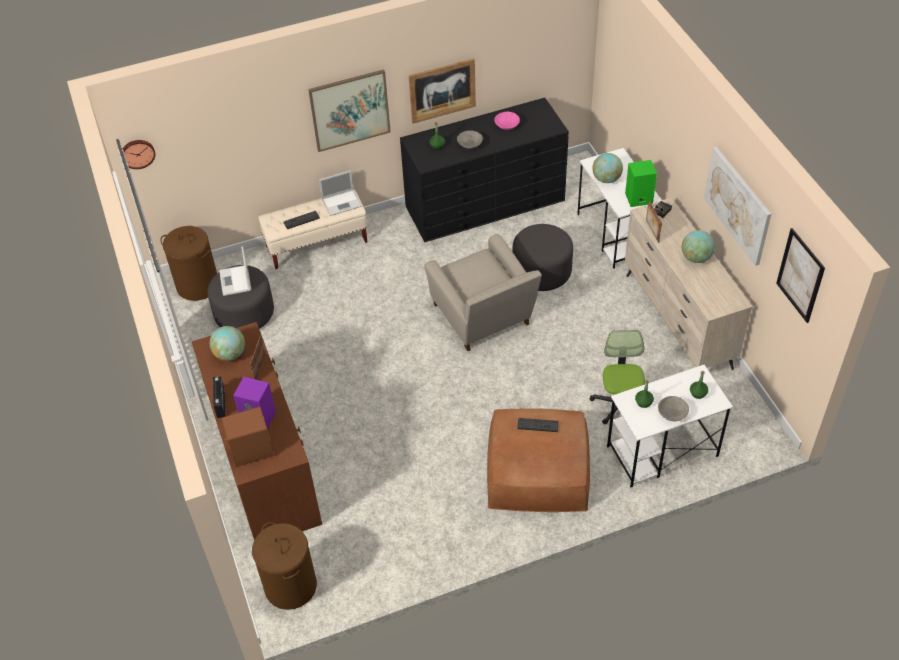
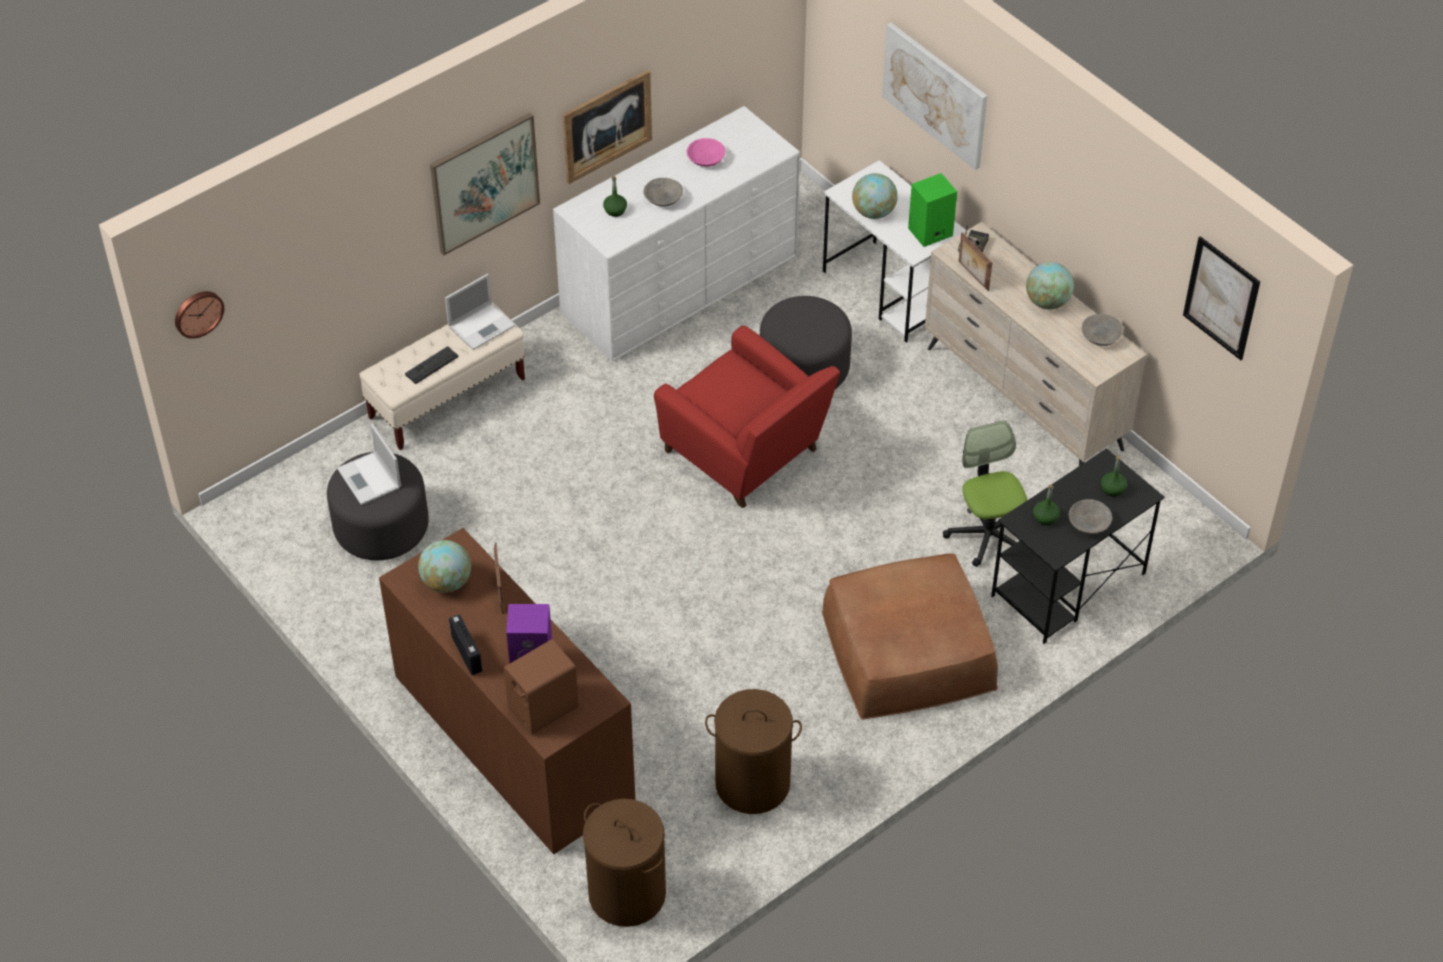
camera: 20 degrees left, 0 degrees up
(197, 285) = (287, 501): brown laundry basket -> brown laundry basket (752, 783)
(484, 318) = (747, 454): beige armchair -> red armchair
(485, 203) = (680, 283): black dresser -> white dresser
(537, 425) = (900, 585): keyboard -> none
(661, 451) = (1067, 585): white desk -> black desk
(724, 288) = (1100, 336): none -> grey bowl
(737, 205) = (1103, 217): picture -> picture (935, 95)

